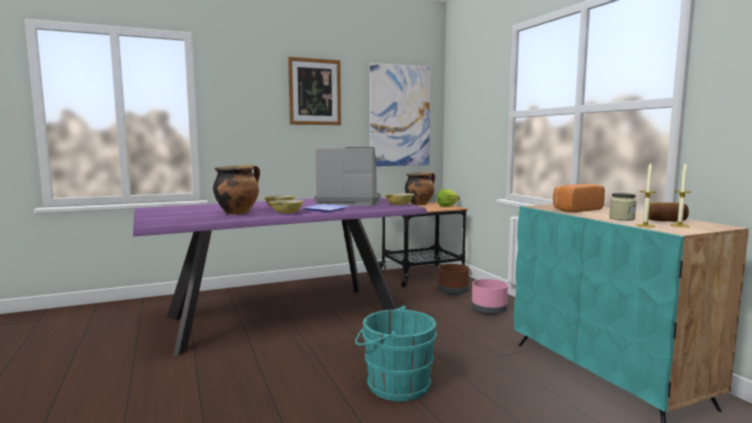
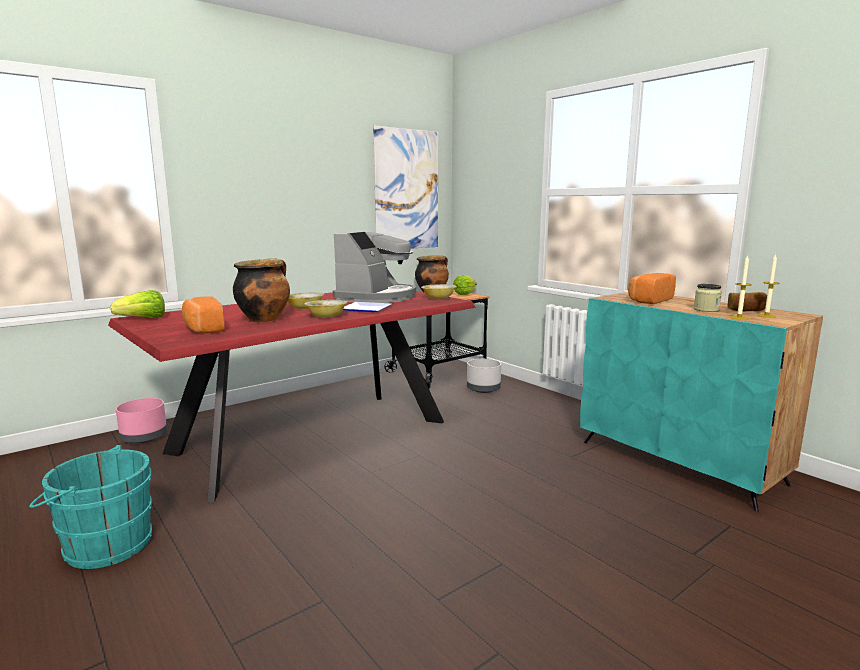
camera: 15 degrees left, 5 degrees up
(155, 209) = (143, 319): none -> lettuce
(184, 216) = (202, 329): none -> bread
(283, 315) = (312, 436): purple dining table -> red dining table
(314, 92) = (311, 161): picture -> none
(348, 202) = (377, 297): coffee machine -> coffee machine turned 120 degrees clockwise
(394, 385) = (488, 502): turquoise bucket -> turquoise bucket (103, 545)
(453, 291) = (483, 389): brown planter -> grey planter
(489, 311) = (533, 407): pink planter -> pink planter (144, 438)

